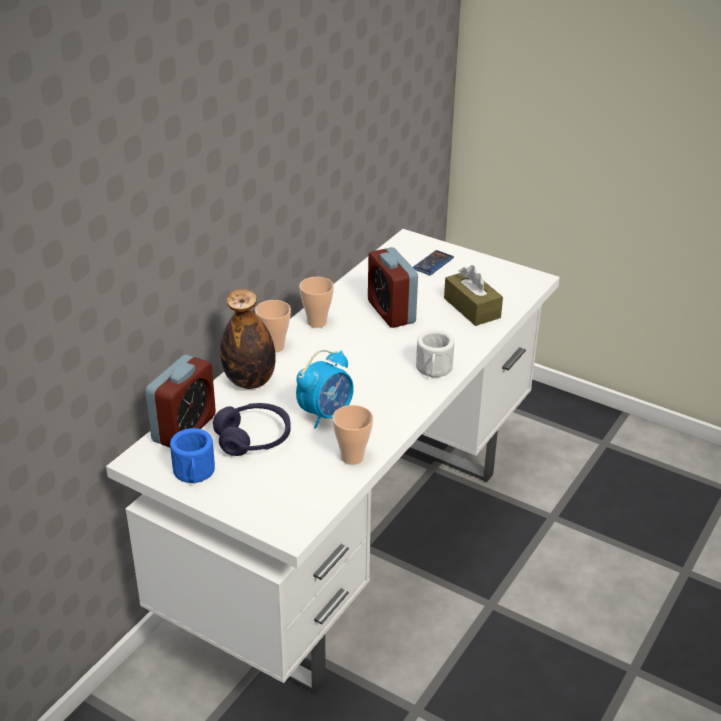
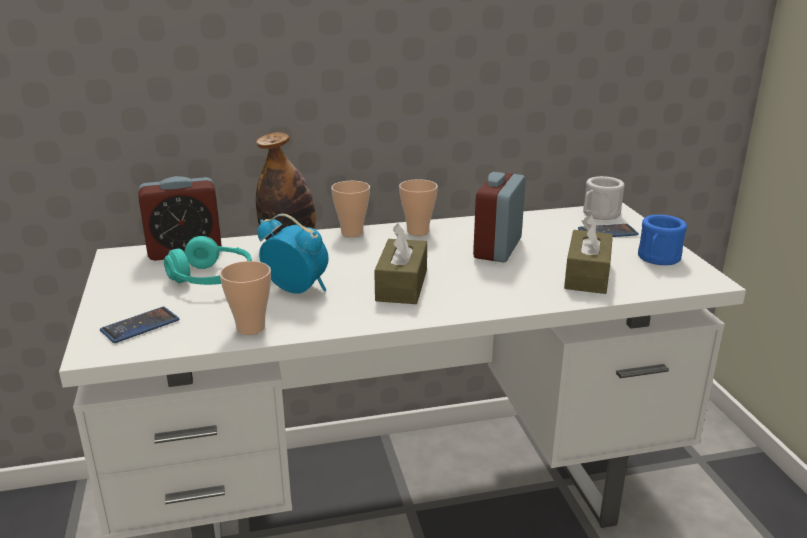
camera: 45 degrees right, 10 degrees down
(194, 473) = (129, 279): blue mug -> blue mug (657, 259)
(253, 438) = (212, 278): purple headphones -> turquoise headphones
(281, 499) = (140, 325): none -> phone
(326, 414) = (296, 289): alarm clock -> alarm clock turned 150 degrees counterclockwise
(383, 374) = (402, 285): none -> brown tissue box
(433, 370) = (454, 302): white mug -> white mug (598, 214)

